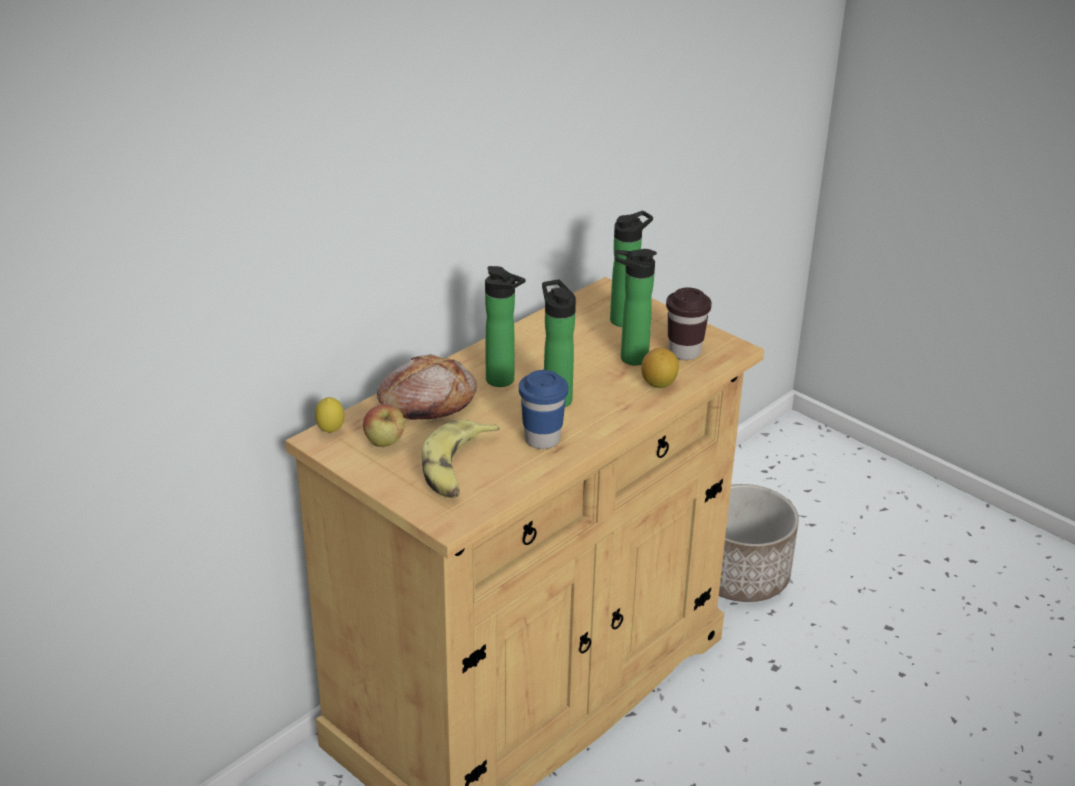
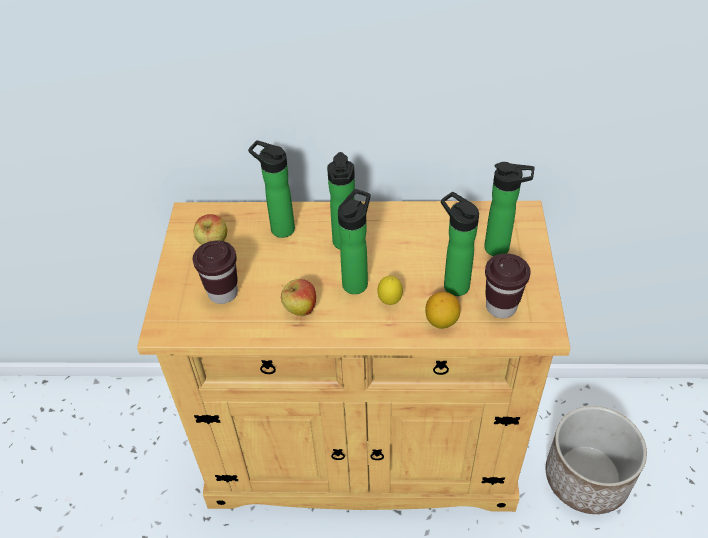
camera: 50 degrees right, 15 degrees up
(331, 432) = (201, 213): lemon -> lemon (390, 302)
(426, 402) = (279, 228): bread -> bottle
(457, 468) = (223, 293): banana -> brown cup
(542, 440) = (300, 309): blue cup -> apple

